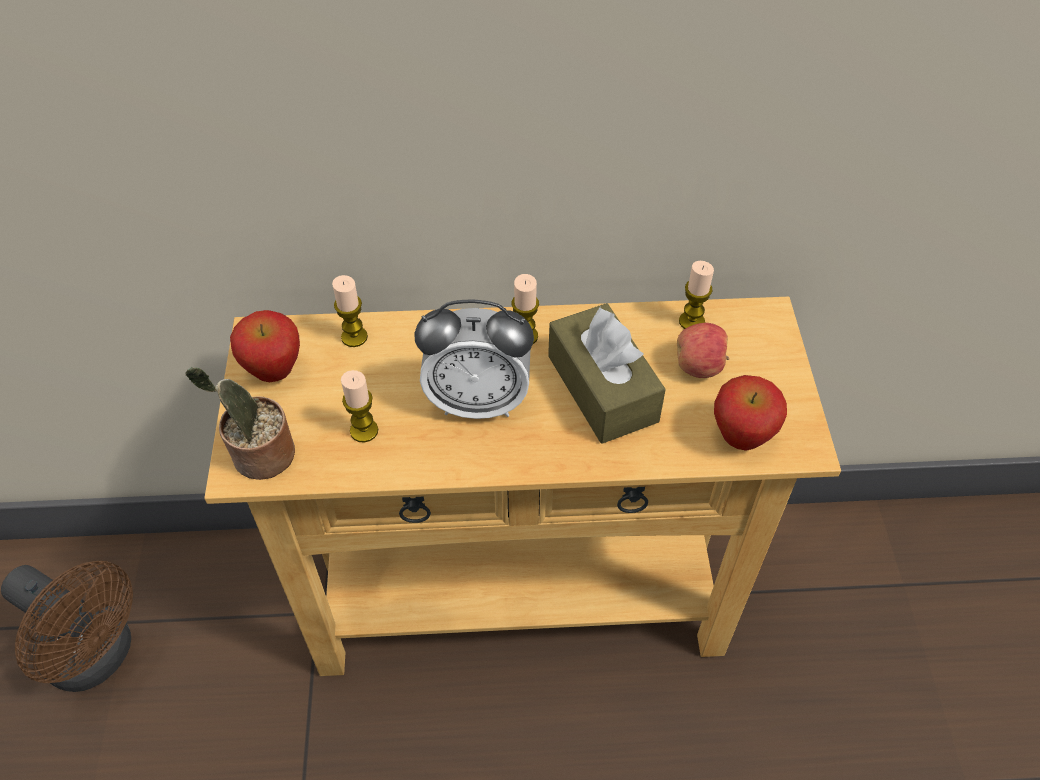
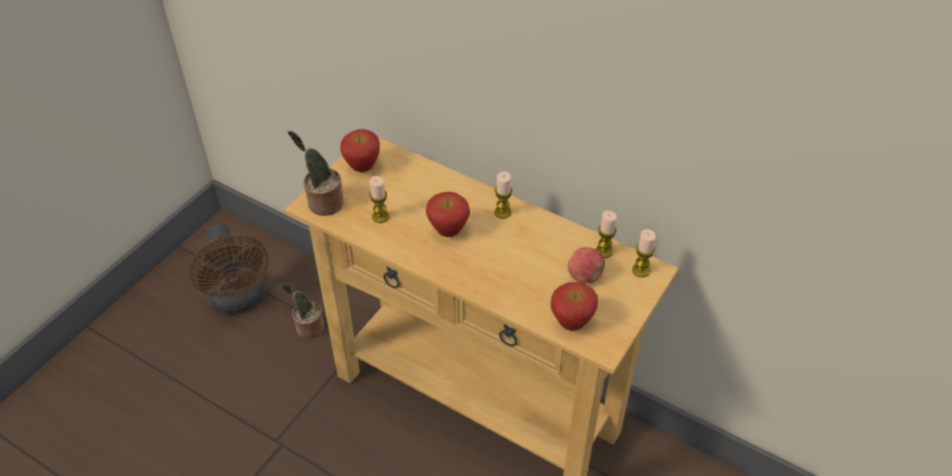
camera: 35 degrees right, 5 degrees down
(228, 635) = (307, 328): none -> potted plant
(354, 337) = (415, 170): candle -> candle (641, 270)
(478, 401) = (448, 231): alarm clock -> apple
(602, 388) = (519, 259): brown tissue box -> none

